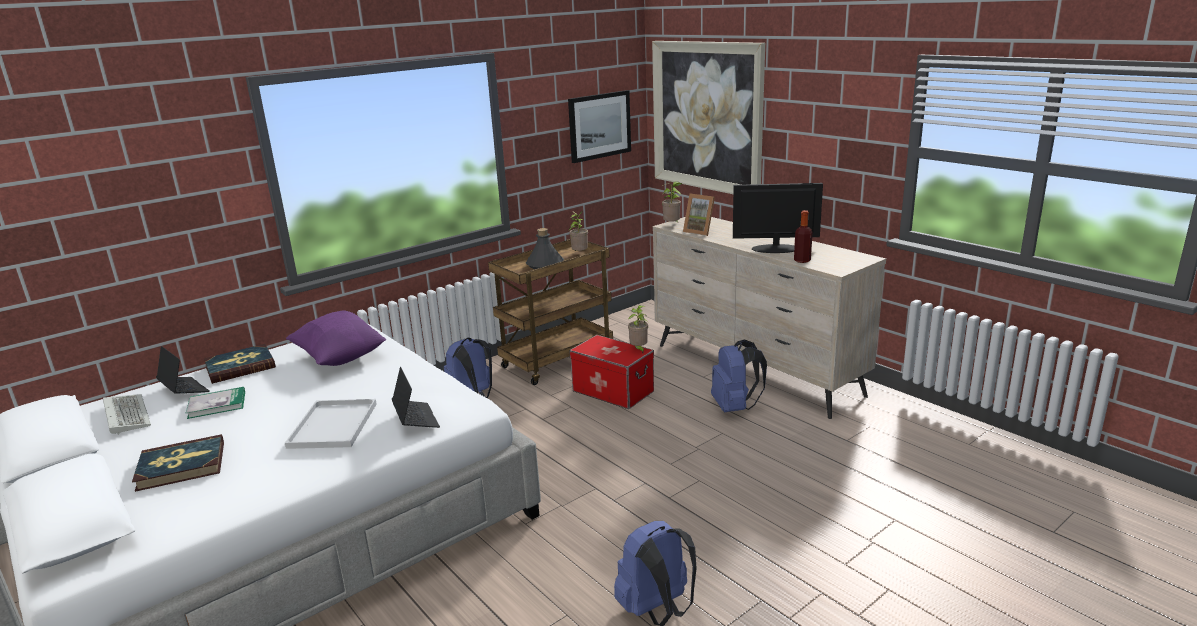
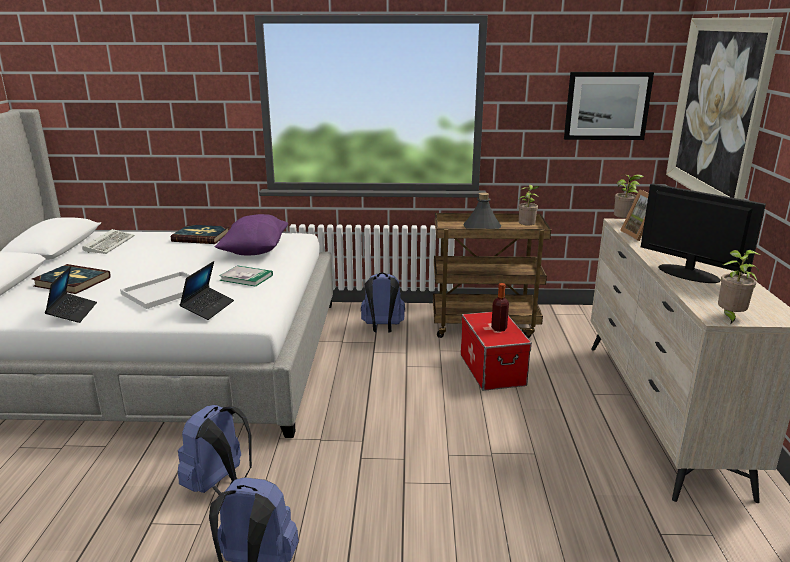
camera: 40 degrees right, 0 degrees up
(184, 390) = (155, 240): laptop -> laptop (73, 312)
(217, 405) = (150, 254): book -> book (246, 278)
(639, 349) = (518, 337): potted plant -> potted plant (729, 317)
(735, 407) = (583, 437): blue backpack -> blue backpack (219, 485)
(802, 260) = (693, 294): bottle -> bottle (499, 328)

